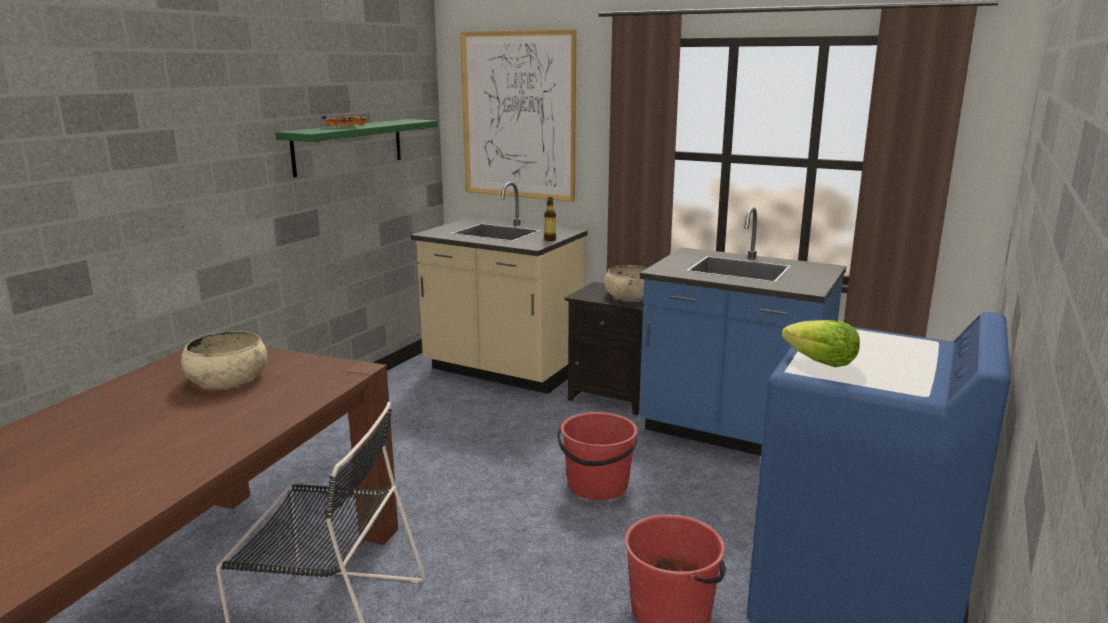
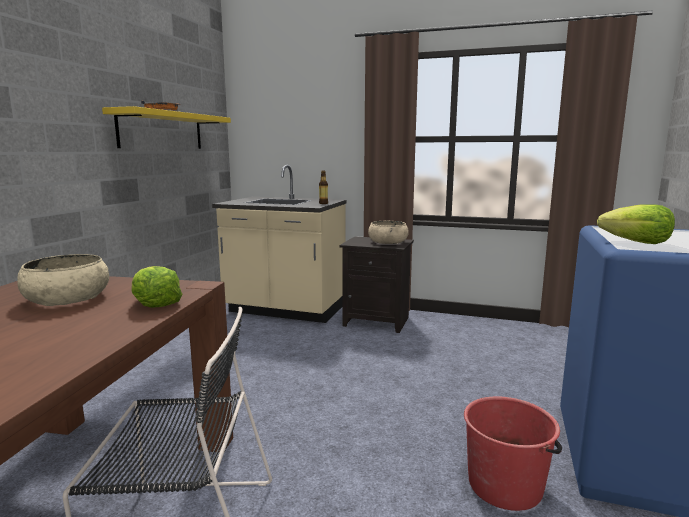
camera: 10 degrees left, 5 degrees down
(308, 391) = (155, 303): none -> lettuce
(349, 146) = (162, 131): green shelf -> yellow shelf
(518, 116) = (290, 117): picture -> none
(597, 485) = (392, 385): red bucket -> none
(732, 432) = (474, 339): blue counter -> none

